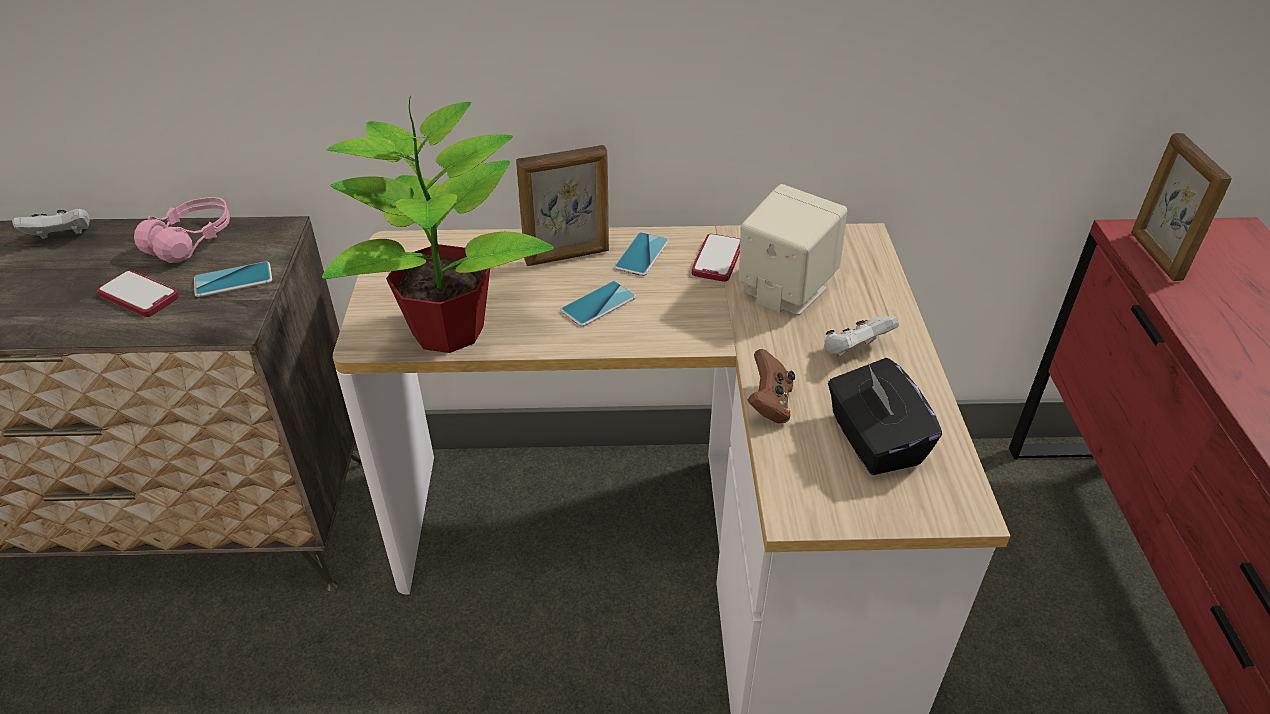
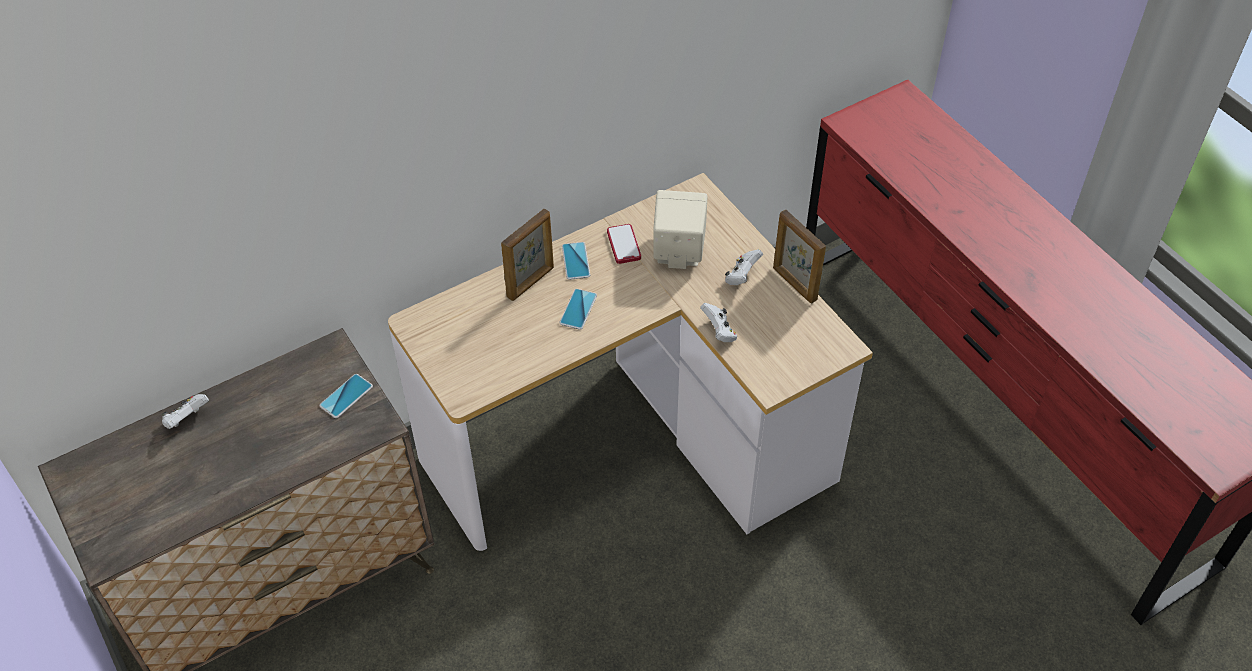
camera: 30 degrees left, 10 degrees up
(139, 296) = (297, 434): phone -> none
(192, 241) = (284, 381): pink headphones -> none
(450, 329) = (504, 366): potted plant -> none
(769, 404) = (719, 332): brown game controller -> white game controller
(873, 441) = (784, 330): black tissue box -> none
(1155, 256) = (865, 136): picture frame -> picture frame (794, 284)

